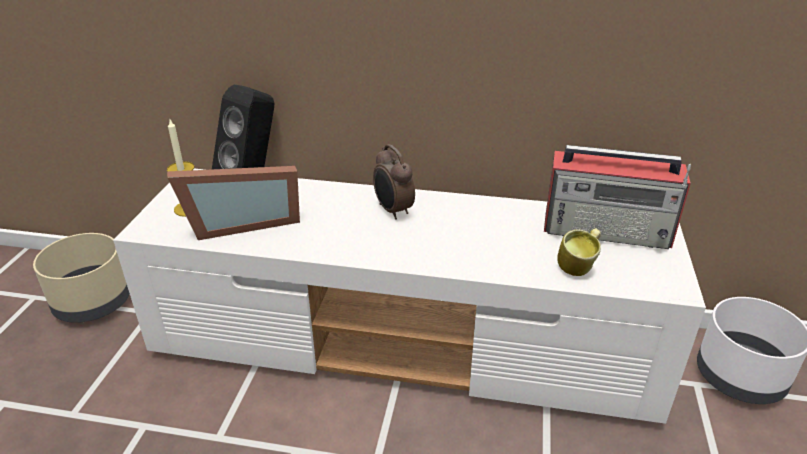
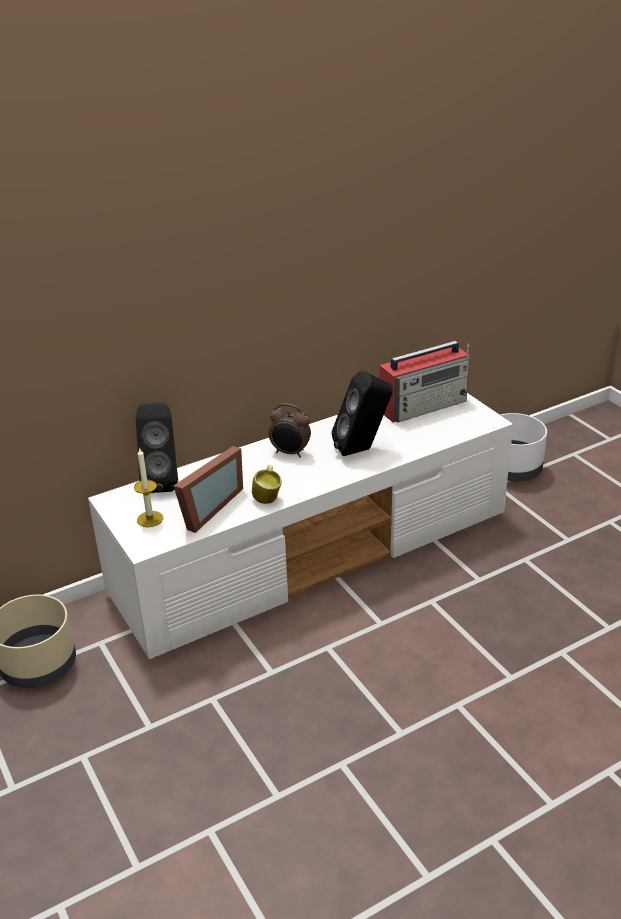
camera: 40 degrees left, 0 degrees up
(468, 244) = (362, 450): none -> black speaker
(578, 268) = (435, 434): mug -> mug (268, 497)

